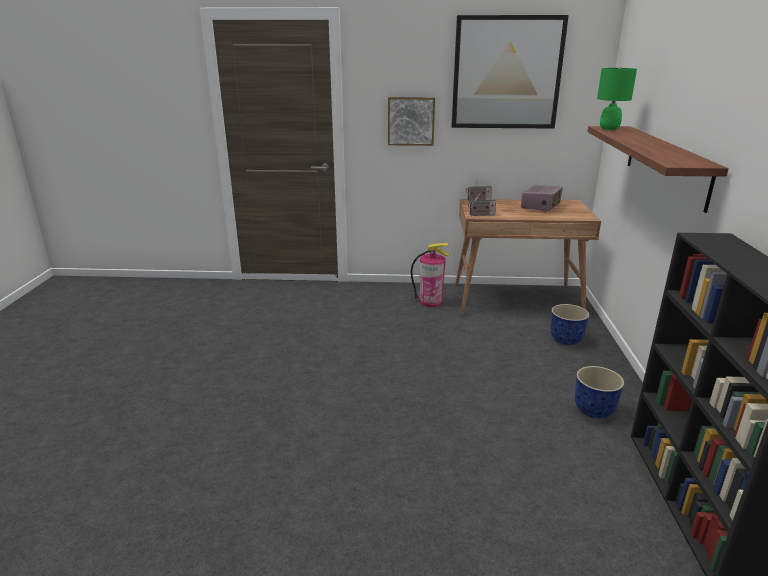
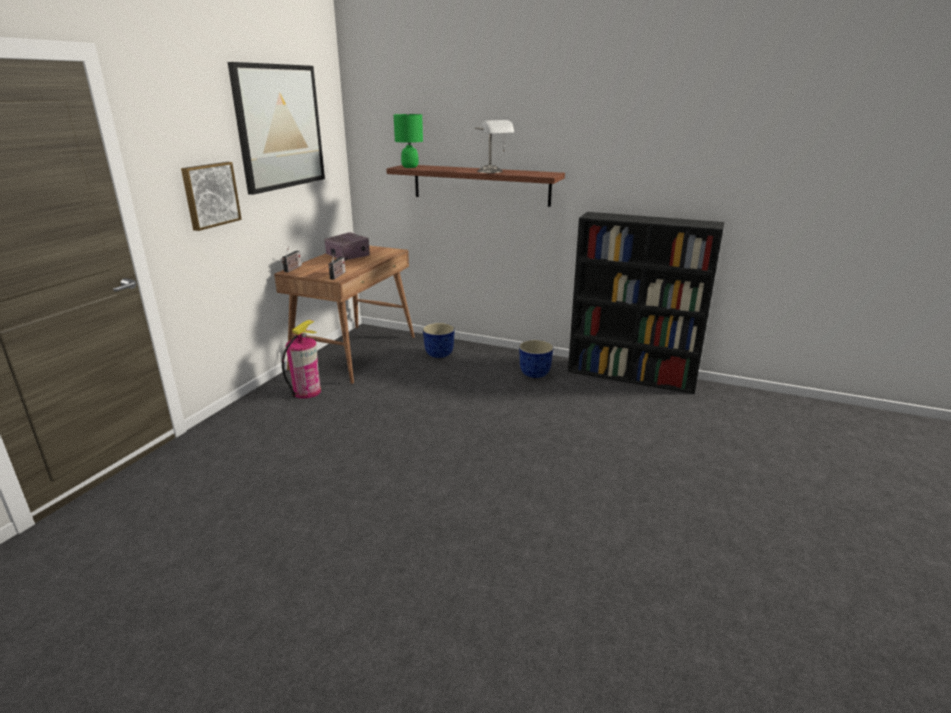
camera: 70 degrees left, 0 degrees up
(650, 148) = (493, 172): none -> white table lamp

